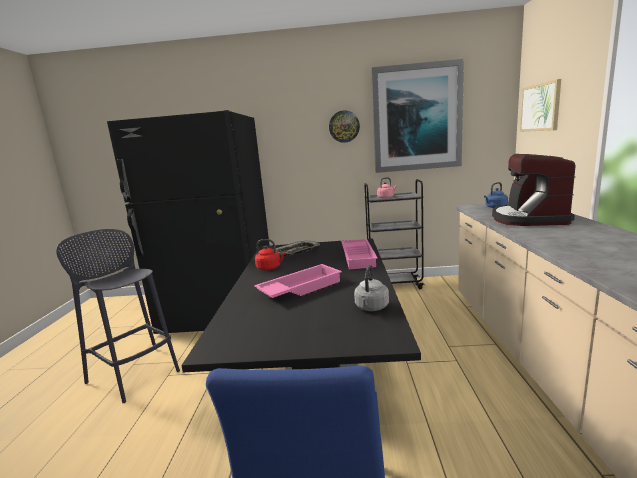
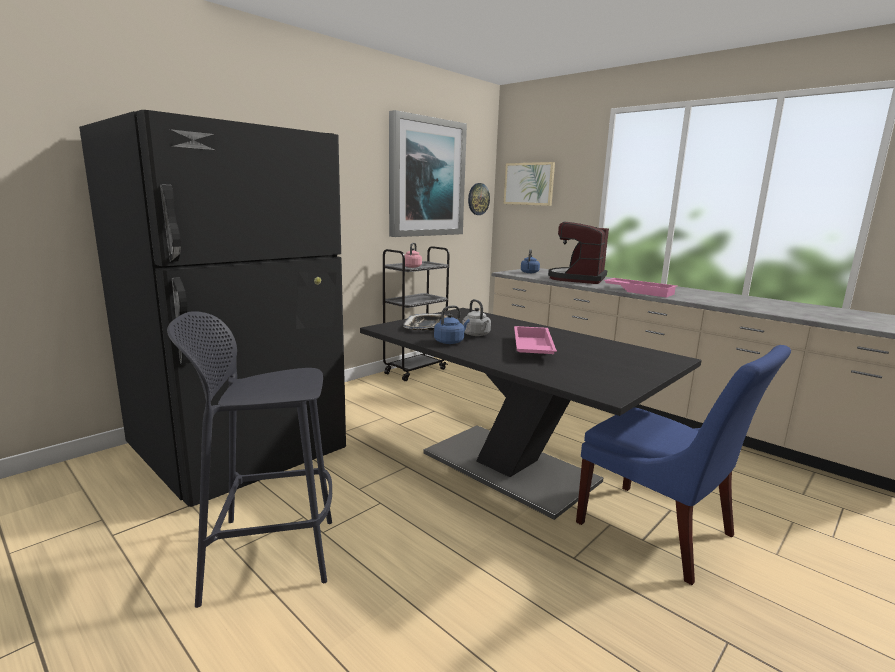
camera: 50 degrees left, 0 degrees up
(270, 268) = (450, 341): red kettle -> blue kettle
(344, 126) = (360, 176): wall clock -> wall clock (478, 199)
(359, 257) = (503, 322): pink tray -> pink tray (640, 291)
(371, 308) = (616, 348): grey kettle -> grey kettle (477, 335)
(528, 218) = (577, 279): coffee machine -> coffee machine turned 60 degrees clockwise

